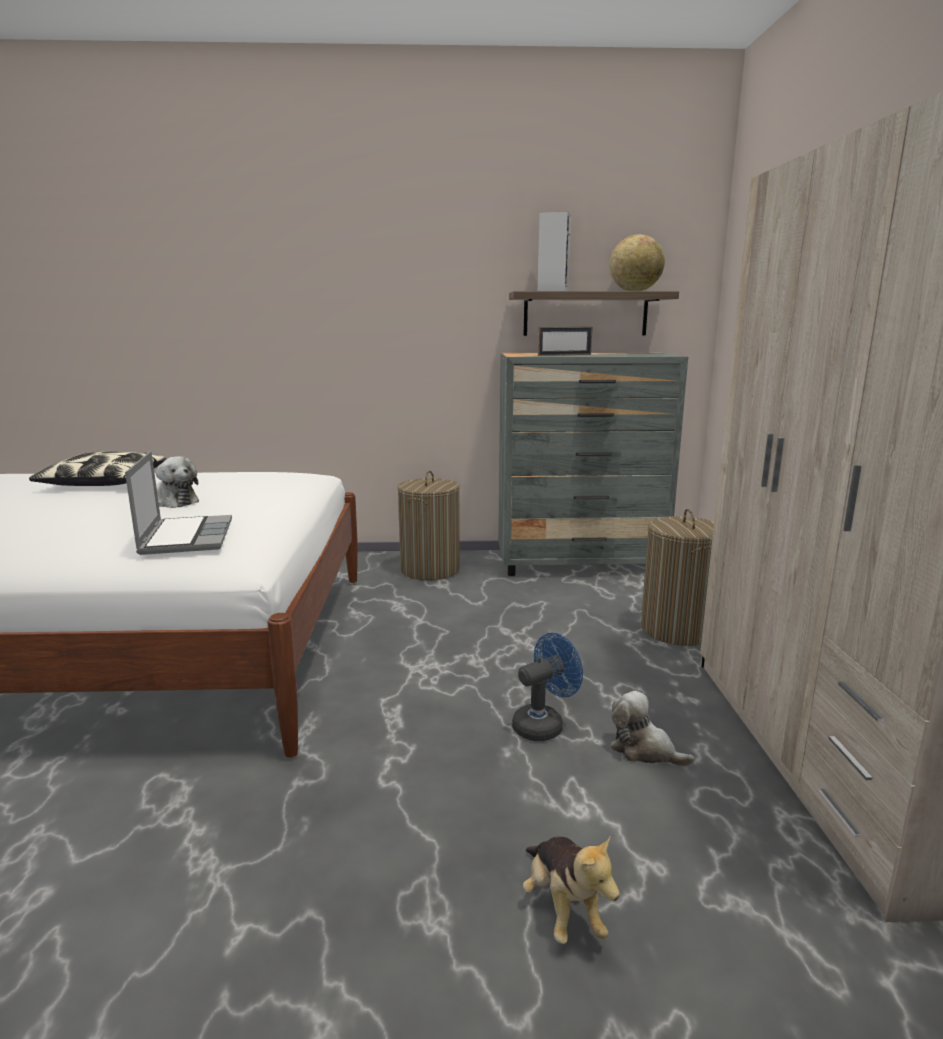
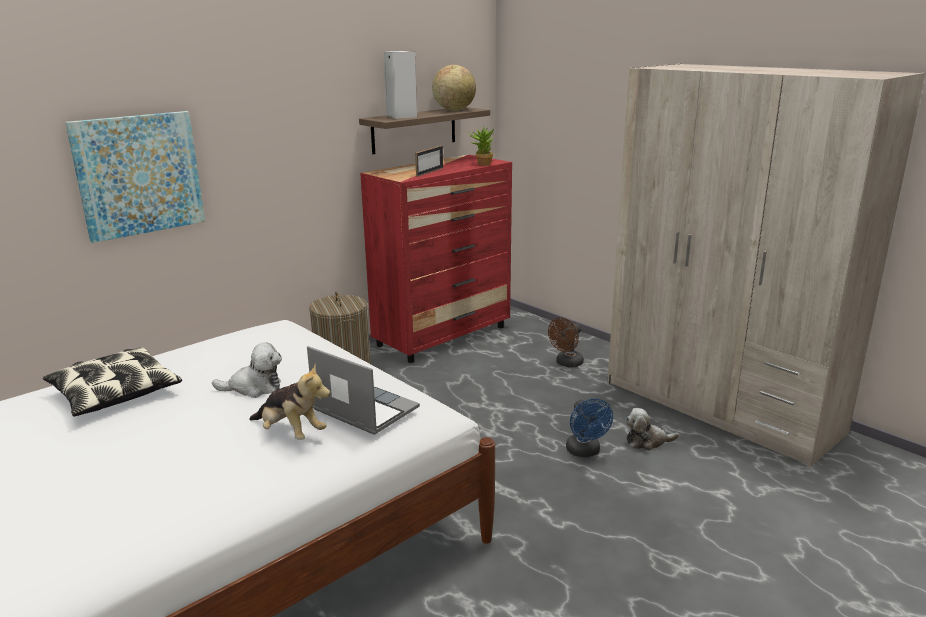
camera: 40 degrees left, 5 degrees up
(265, 322) = (139, 174): none -> picture
(544, 724) = (585, 452): blue fan -> blue fan turned 150 degrees clockwise
(562, 908) = (717, 529): plush toy -> plush toy (290, 433)
(580, 563) = (443, 336): grey dresser -> red dresser
(643, 355) = (481, 164): none -> potted plant
(678, 629) = (566, 363): laundry basket -> brown fan

